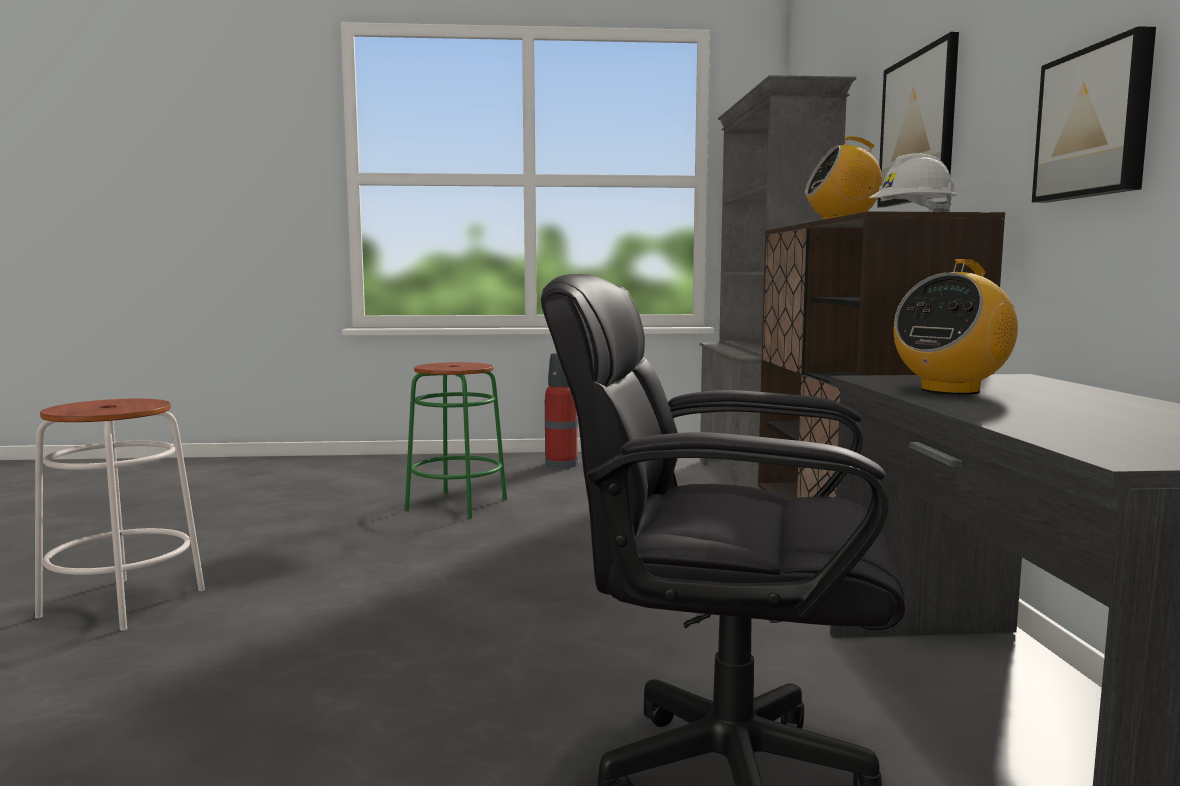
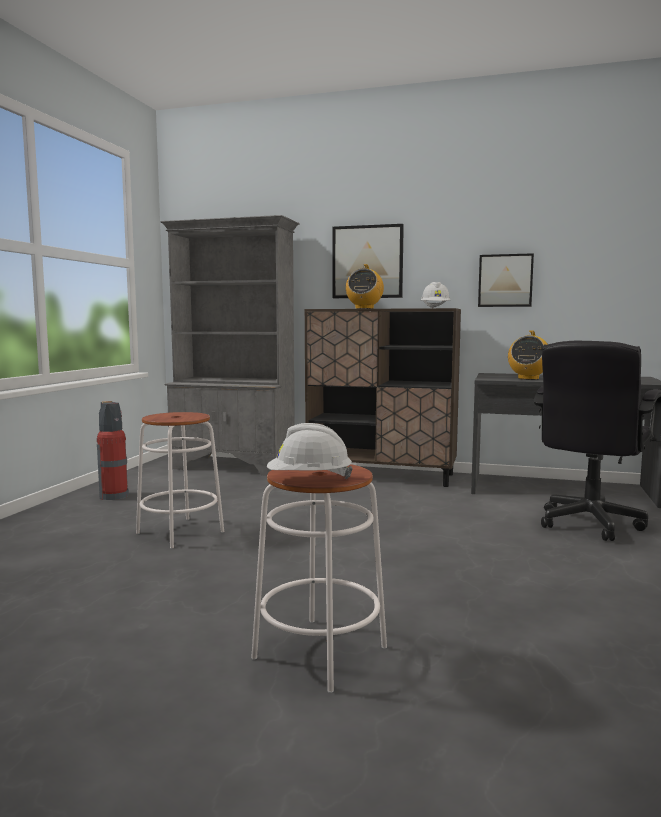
camera: 70 degrees left, 0 degrees up
(72, 406) = (309, 480): none -> white hard hat
(457, 504) = (180, 532): green stool -> white stool
(950, 390) = (528, 378): radio -> radio turned 45 degrees clockwise

